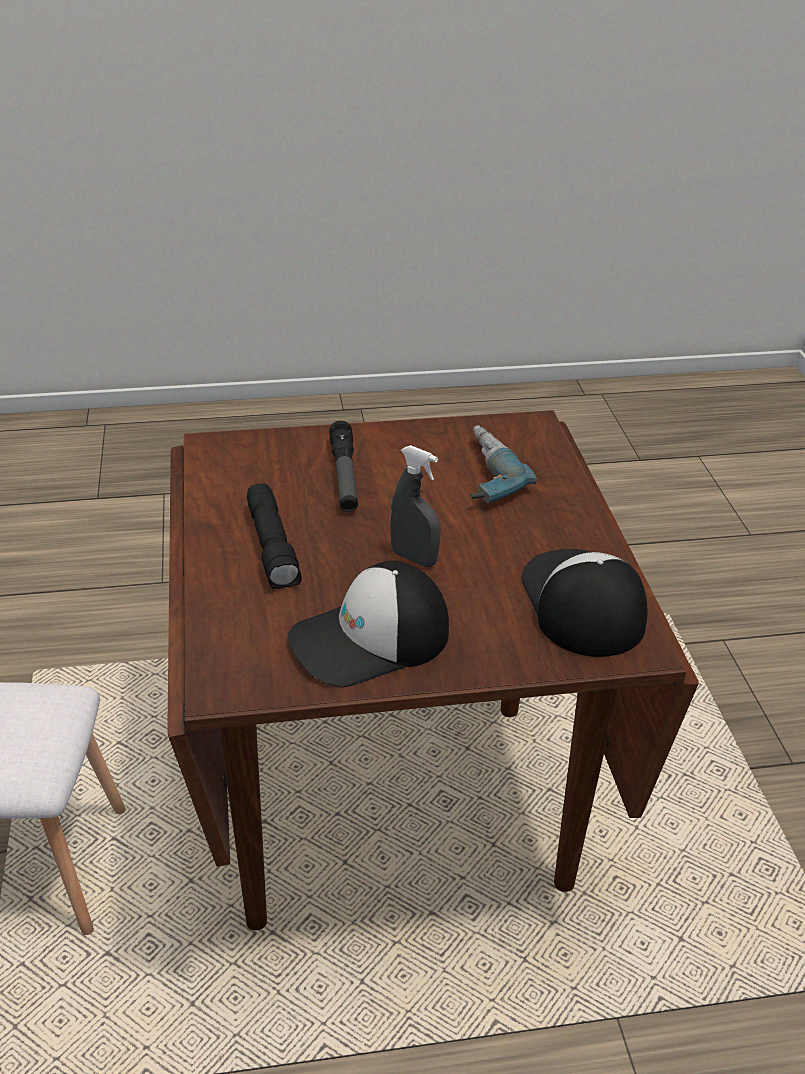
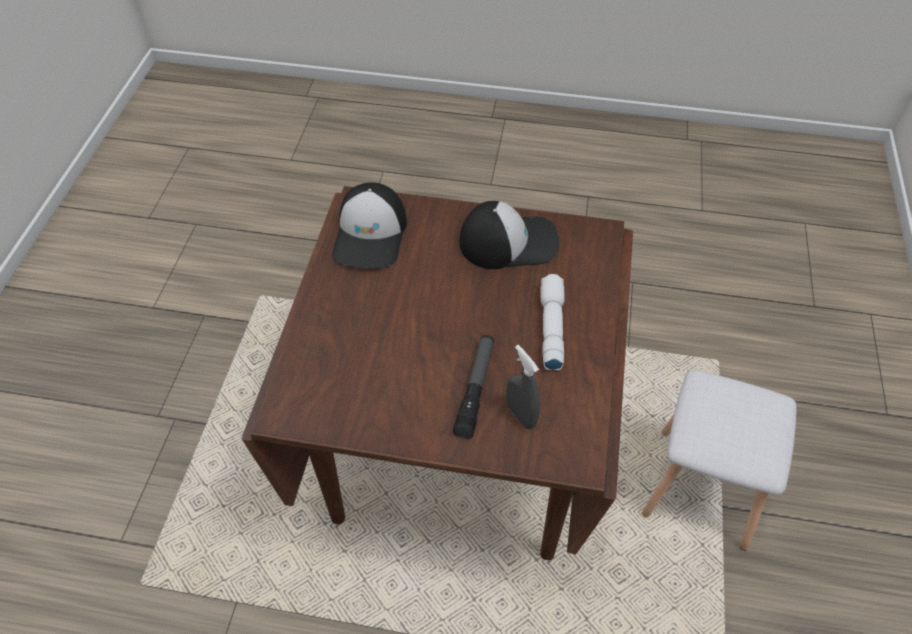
camera: 160 degrees left, 15 degrees up
(274, 547) = (550, 327): black flashlight -> white flashlight
(414, 558) = (456, 294): grey spray bottle -> grey spray bottle (521, 415)
(480, 474) = (366, 363): power drill -> none

